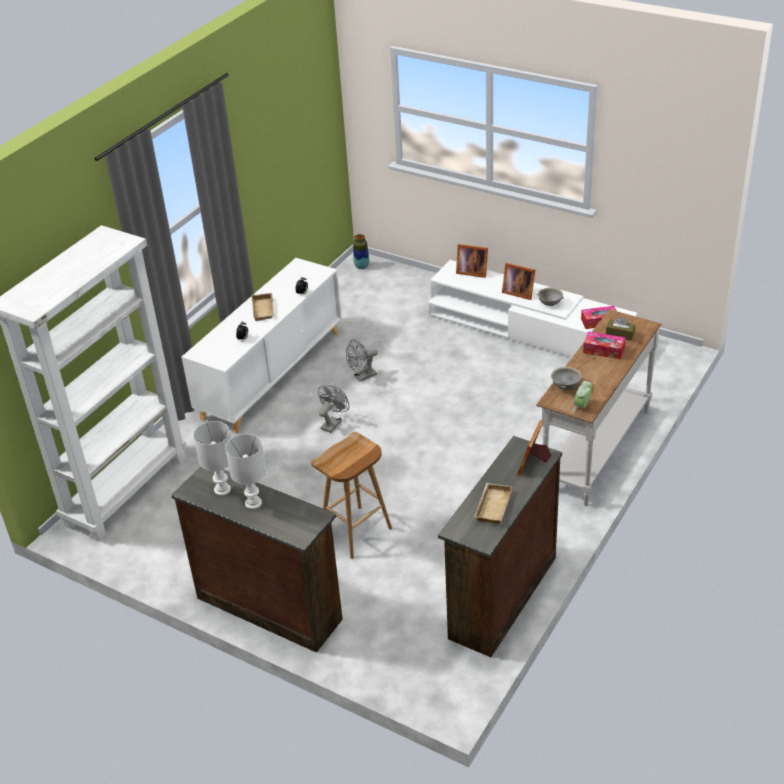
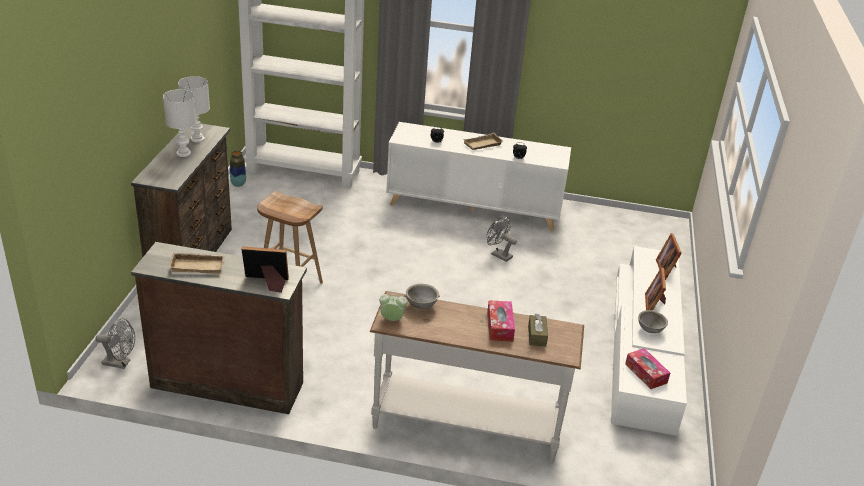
camera: 65 degrees right, 5 degrees down
(333, 423) = (426, 250): grey fan -> grey fan (120, 363)
(361, 266) = (665, 226): vase -> vase (238, 184)

